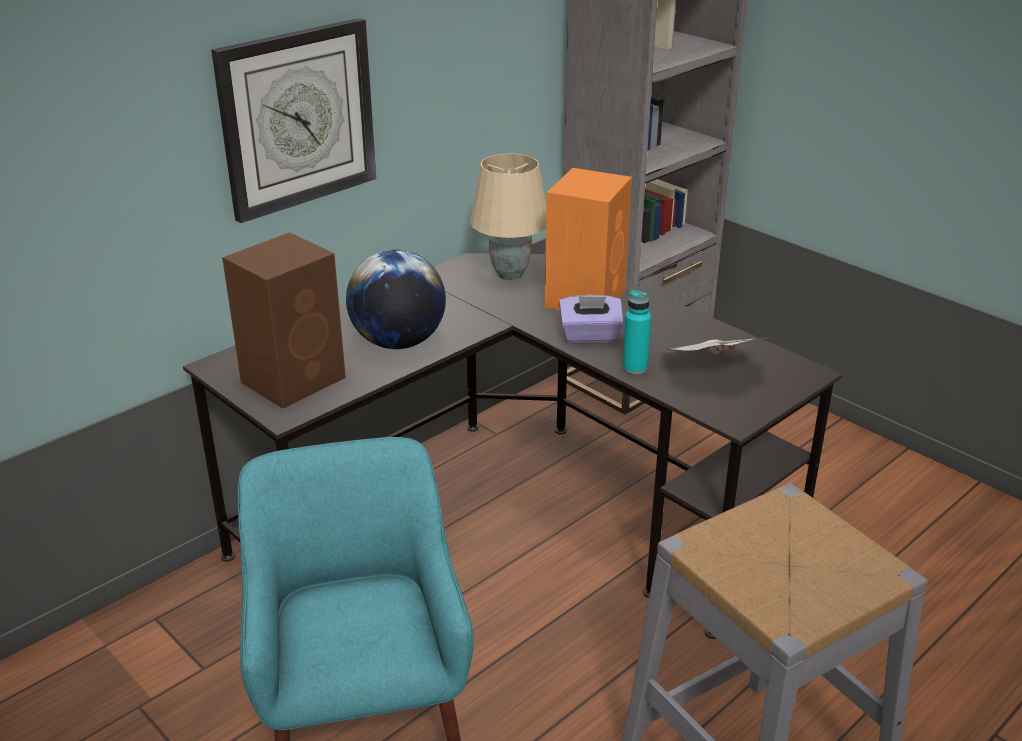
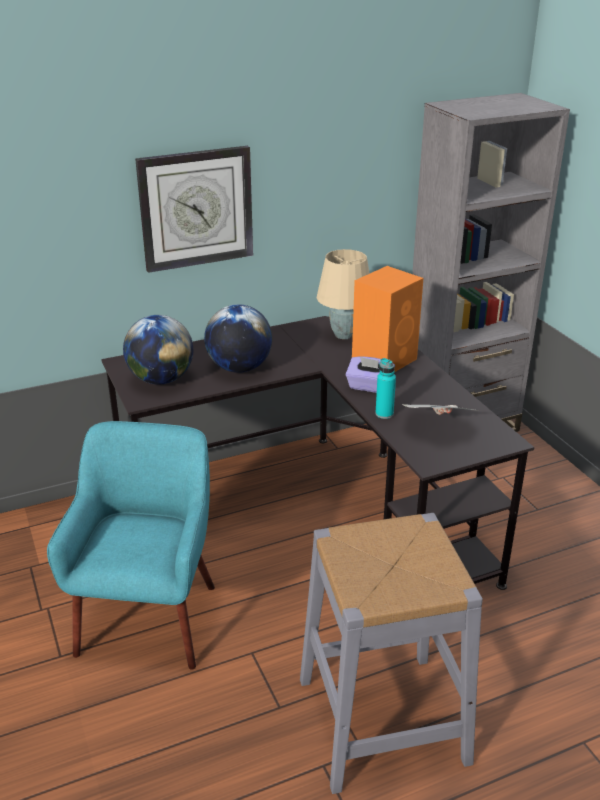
camera: 20 degrees right, 0 degrees up
(295, 379) = (161, 379): brown speaker -> globe

